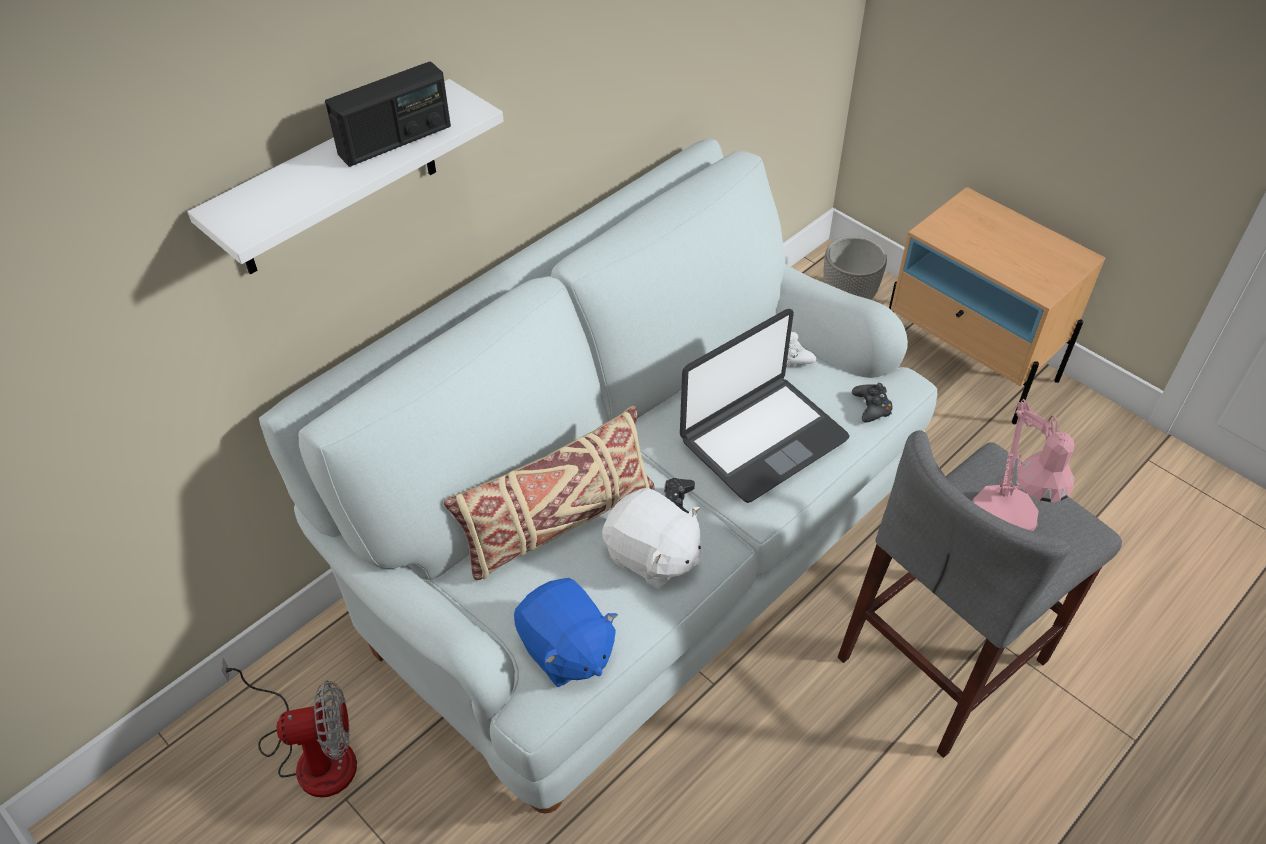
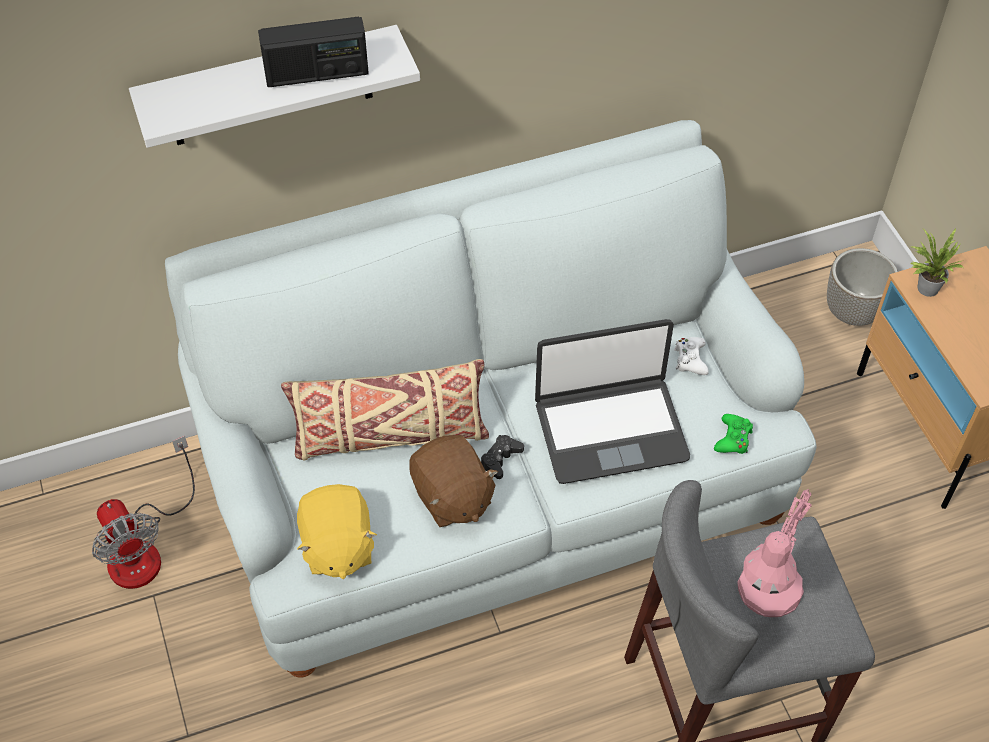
camera: 25 degrees right, 5 degrees up
(312, 754) = (145, 548): fan -> fan turned 45 degrees clockwise
(566, 650) = (337, 547): blue plush toy -> yellow plush toy
(652, 556) = (452, 497): white plush toy -> brown plush toy
(872, 407) = (733, 439): black game controller -> green game controller
(942, 232) = (924, 287): none -> potted plant

